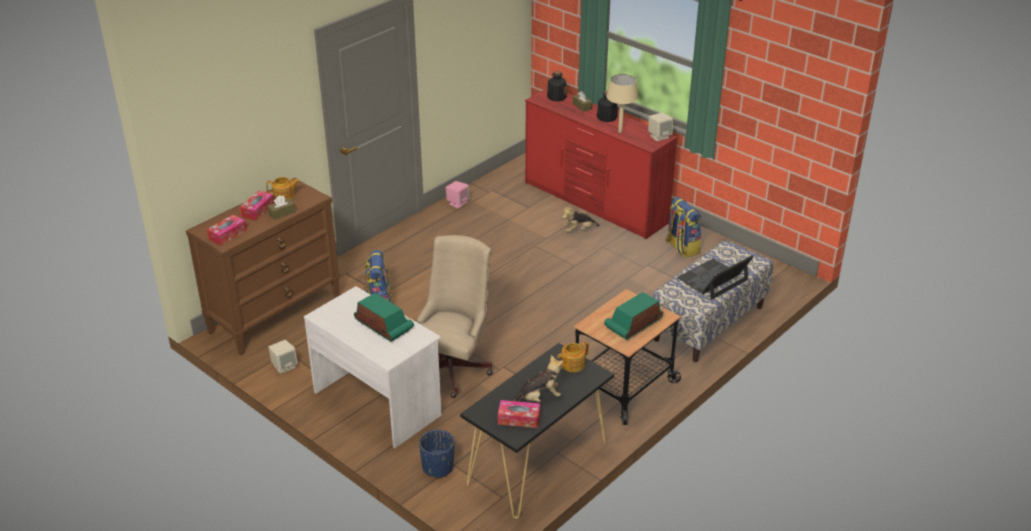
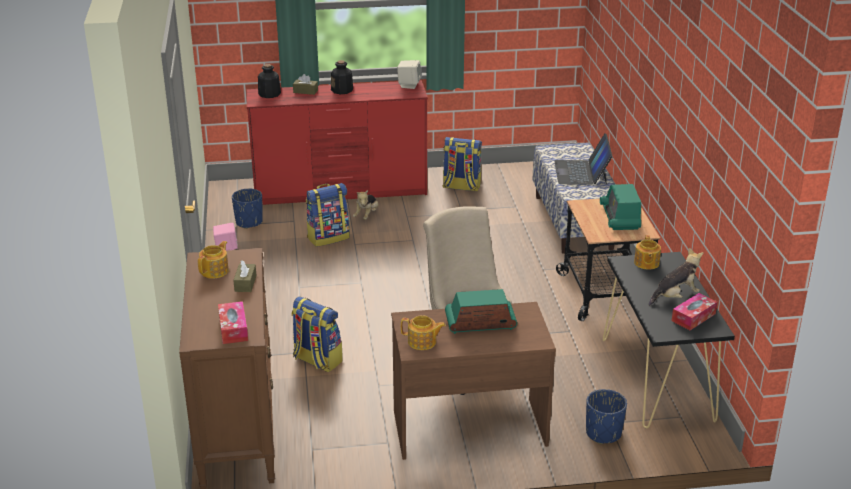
camera: 50 degrees left, 5 degrees down
(257, 210) = (215, 295): tissue box -> none
(284, 366) = (334, 461): beige speaker -> none
(334, 314) = (422, 342): none -> teapot
(377, 402) = (468, 427): white desk -> brown desk
(502, 192) = (249, 222): none -> blue planter
(527, 231) = (328, 237): none -> backpack
(539, 398) = (675, 297): plush toy -> plush toy turned 45 degrees clockwise
(620, 131) = (373, 94): beige table lamp -> none

